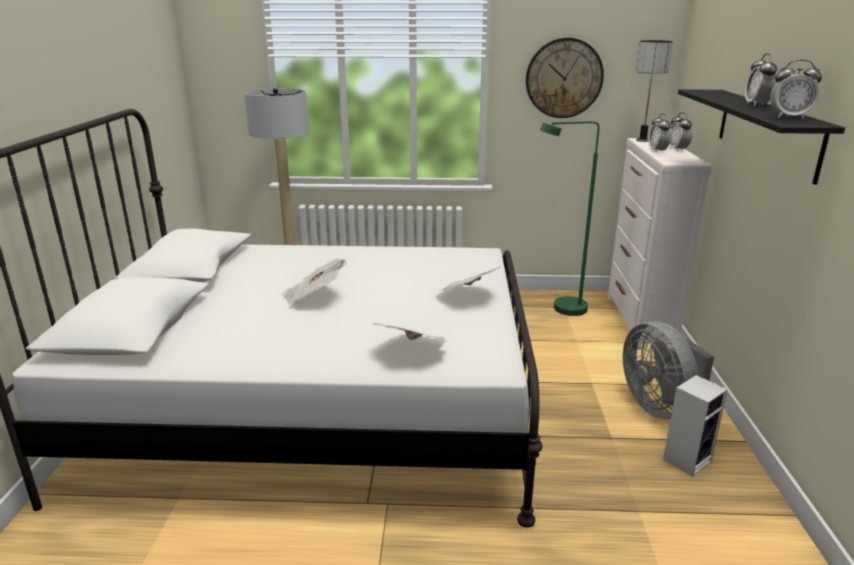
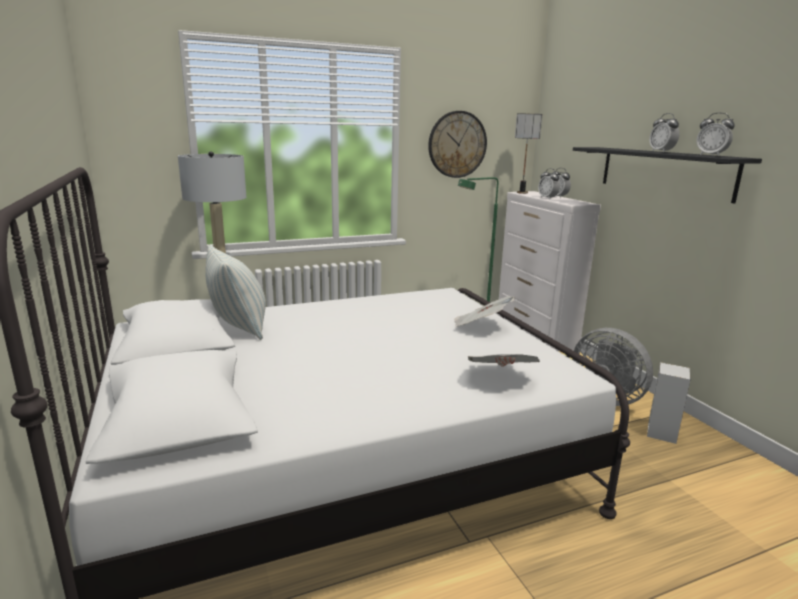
camera: 25 degrees left, 5 degrees down
(249, 261) = (239, 327): none -> pillow
(314, 297) = (348, 348): newspaper -> none
(788, 117) = (711, 155): alarm clock -> alarm clock turned 60 degrees clockwise

